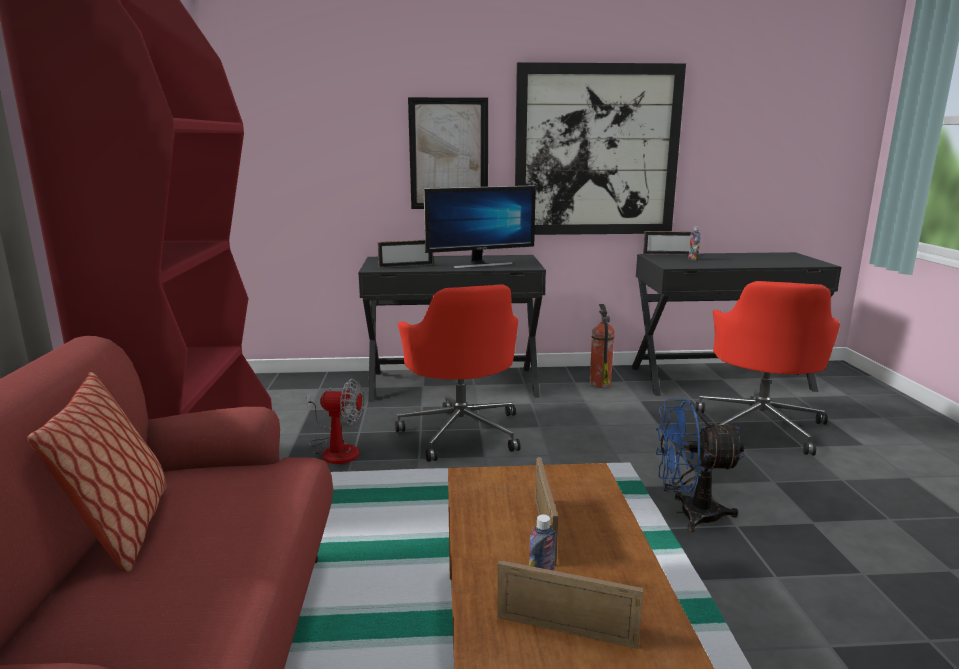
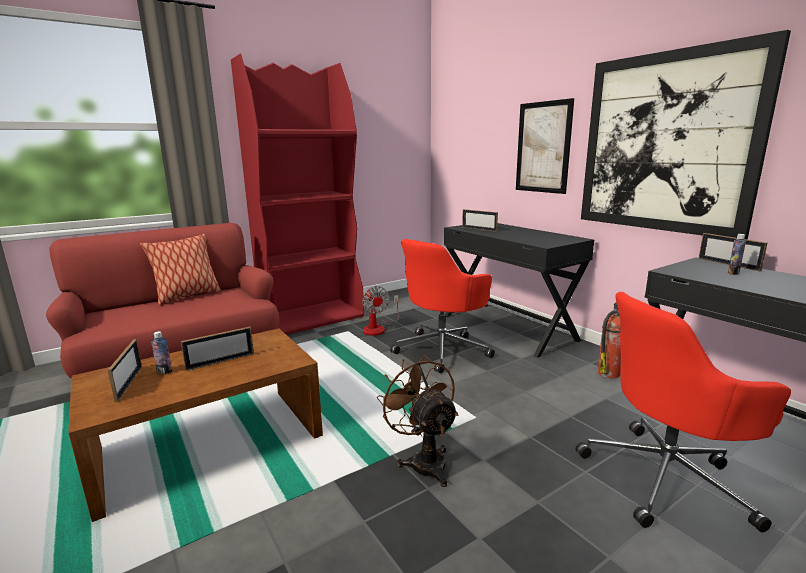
camera: 60 degrees right, 0 degrees up
(480, 264) = (523, 237): monitor -> none
(688, 513) = (423, 460): blue fan -> brown fan

